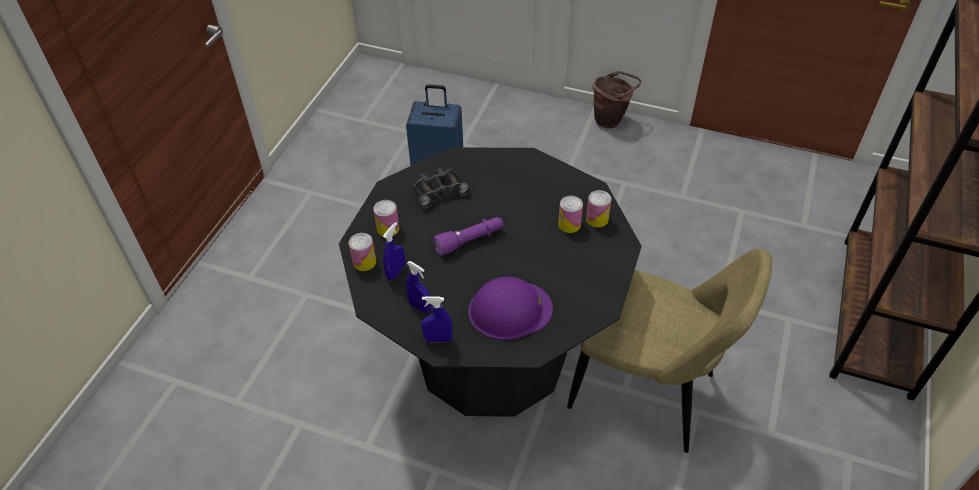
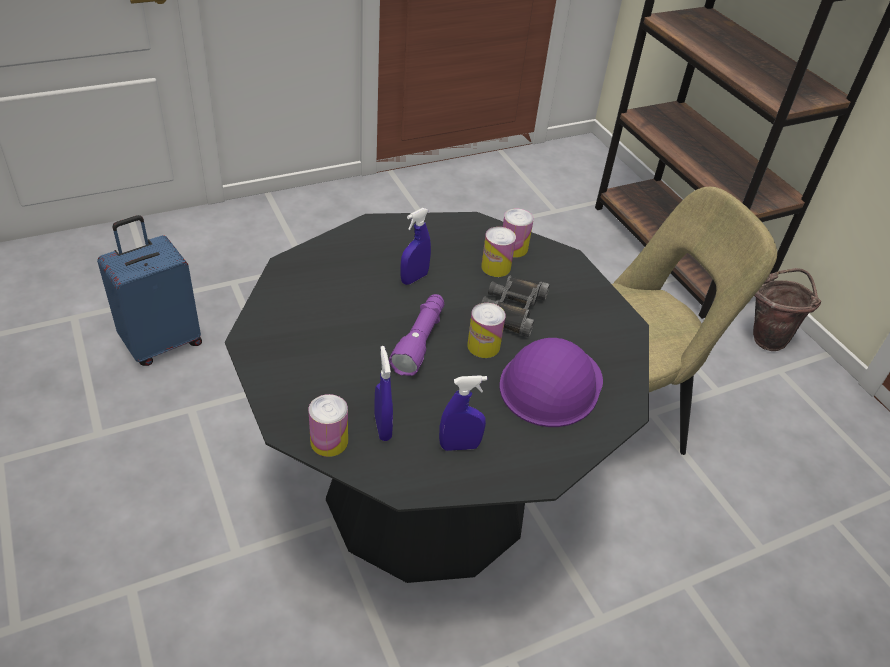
camera: 50 degrees left, 5 degrees down
(388, 228) = (309, 385): can -> can (483, 346)
(438, 339) = (523, 466): blue spray bottle -> blue spray bottle (414, 278)
(439, 190) = (316, 309): black binoculars -> black binoculars (512, 309)
(611, 120) = (298, 200): brown bucket -> brown bucket (768, 337)

